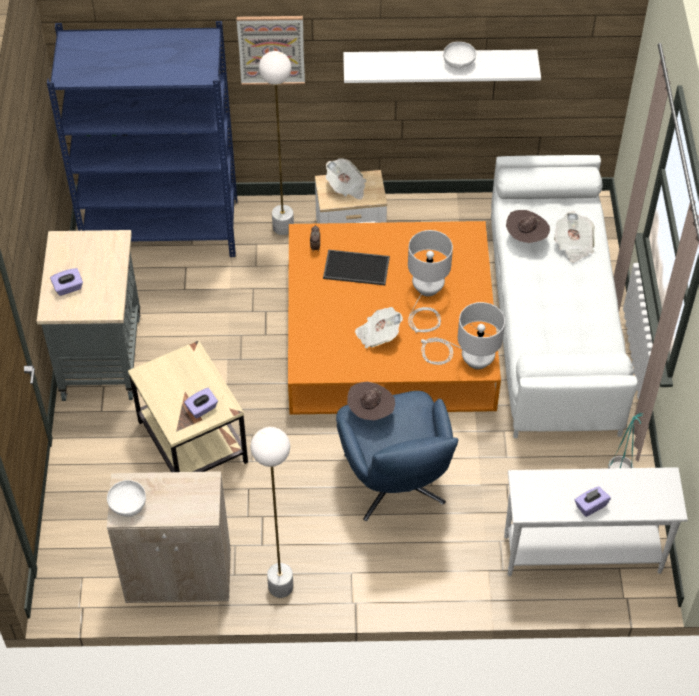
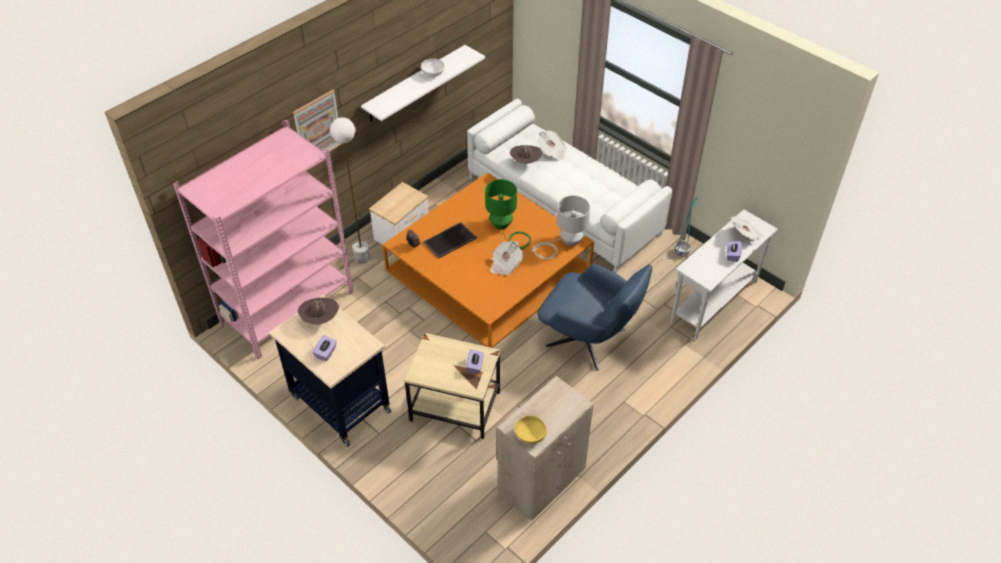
camera: 45 degrees left, 5 degrees down
(101, 357) = (340, 404): grey cart -> blue cart
(127, 505) = (530, 435): white bowl -> yellow bowl
(162, 228) = (288, 308): blue bookcase -> pink bookcase
(280, 586) = (598, 439): white floor lamp -> none
(346, 187) = (395, 202): newspaper -> newspaper (745, 235)
(370, 412) = (559, 301): brown hat -> brown hat (320, 320)
(426, 300) = (508, 230): grey table lamp -> green table lamp

